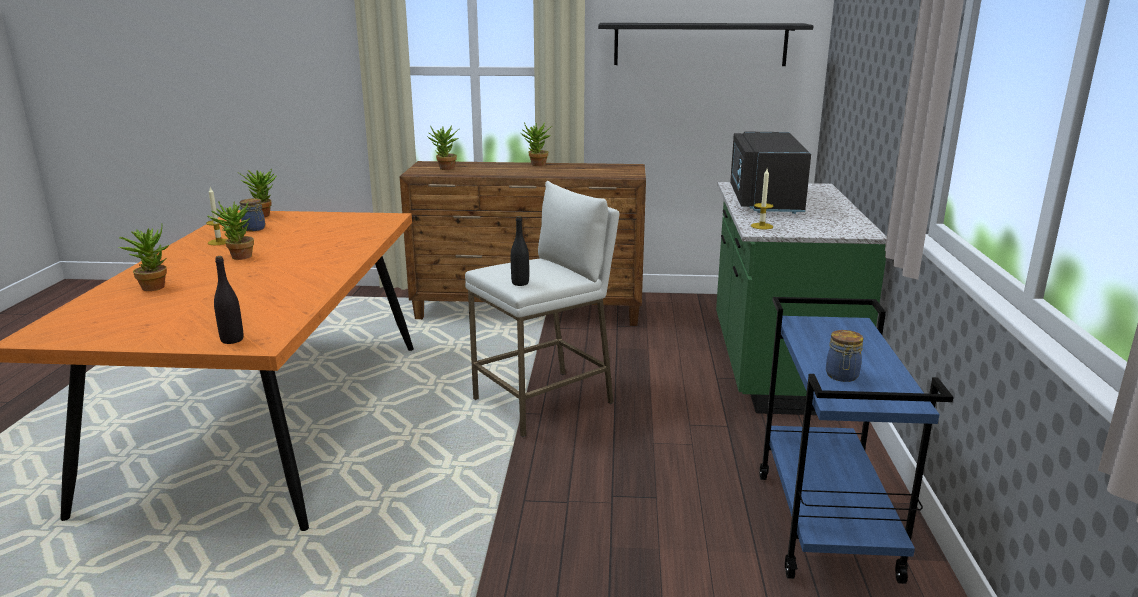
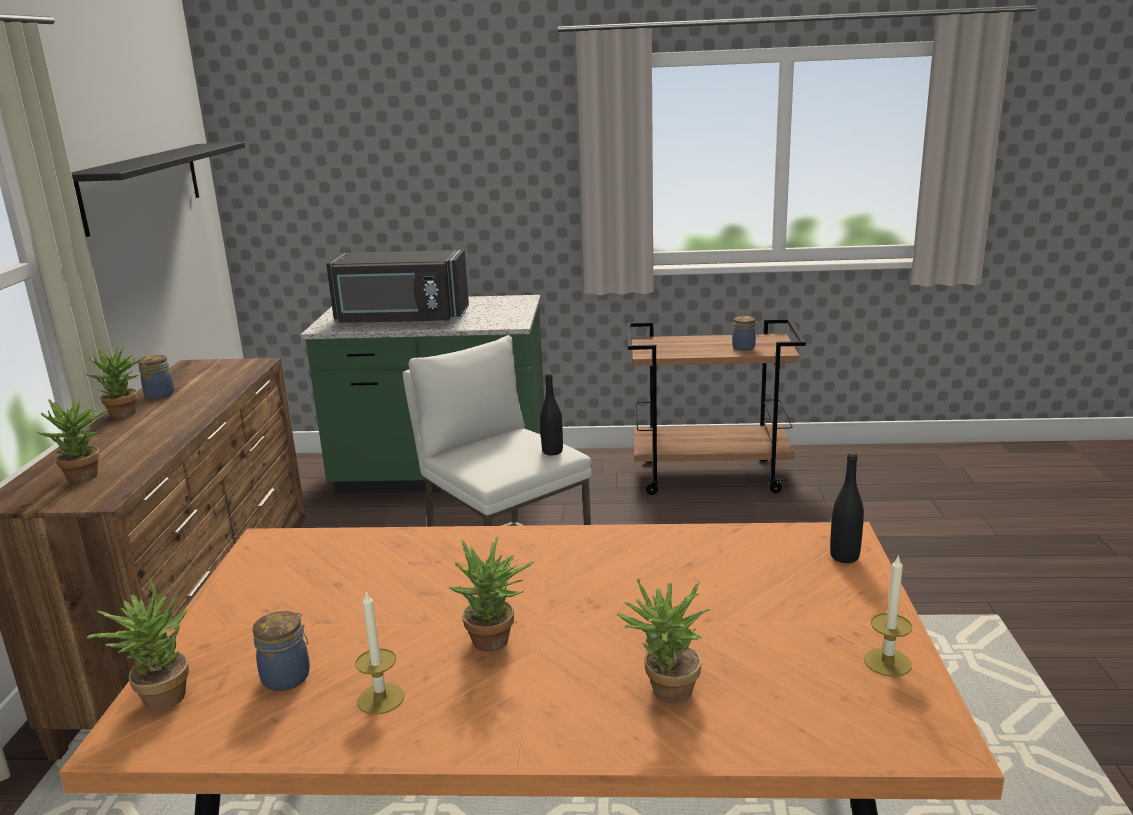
camera: 90 degrees left, 0 degrees up
(571, 166) = (158, 395): none -> jar
(761, 226) = (498, 322): candle -> candle (887, 662)
(827, 526) = (711, 476): blue cart -> brown cart

